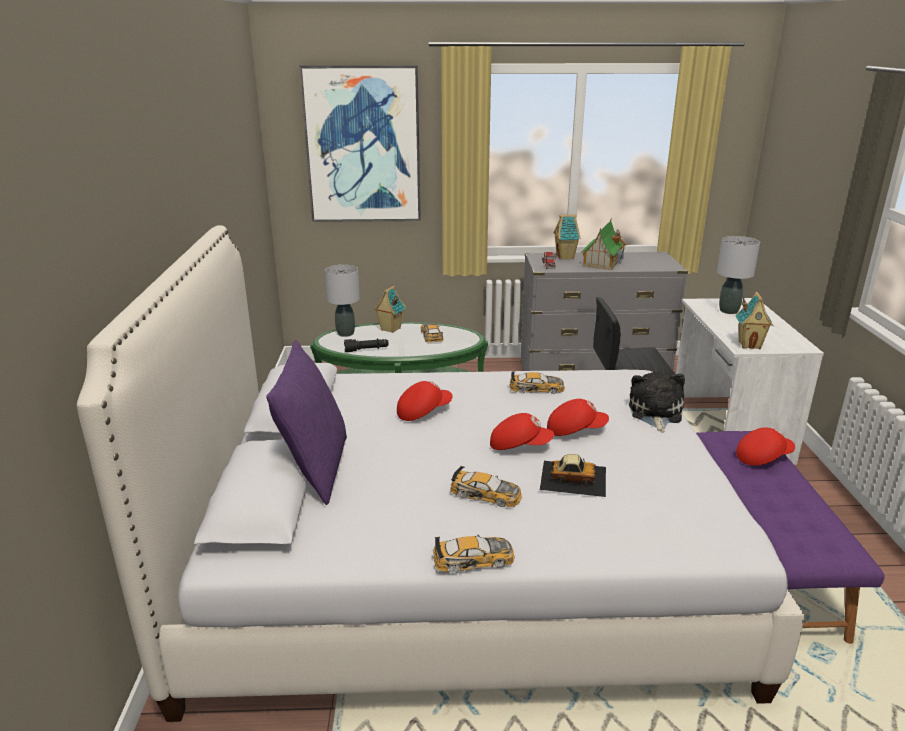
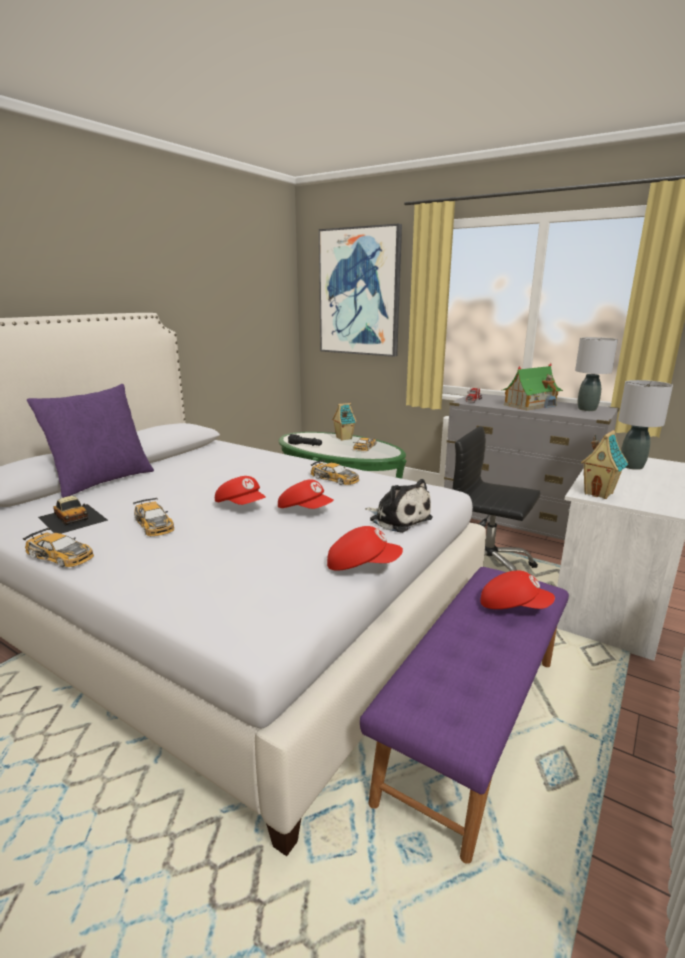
camera: 35 degrees right, 5 degrees down
(345, 333) = (309, 435): grey table lamp -> grey table lamp (586, 409)
(423, 411) = (228, 471): red cap -> red cap (362, 565)
(565, 257) = (502, 398): toy house -> none
(573, 477) = (228, 534): toy car -> toy car (73, 518)
(655, 413) = (398, 519): plush toy -> plush toy turned 90 degrees clockwise

